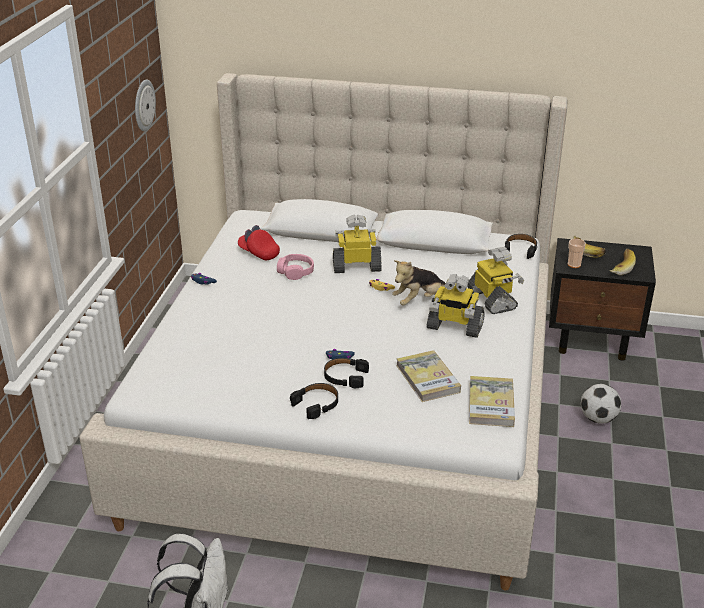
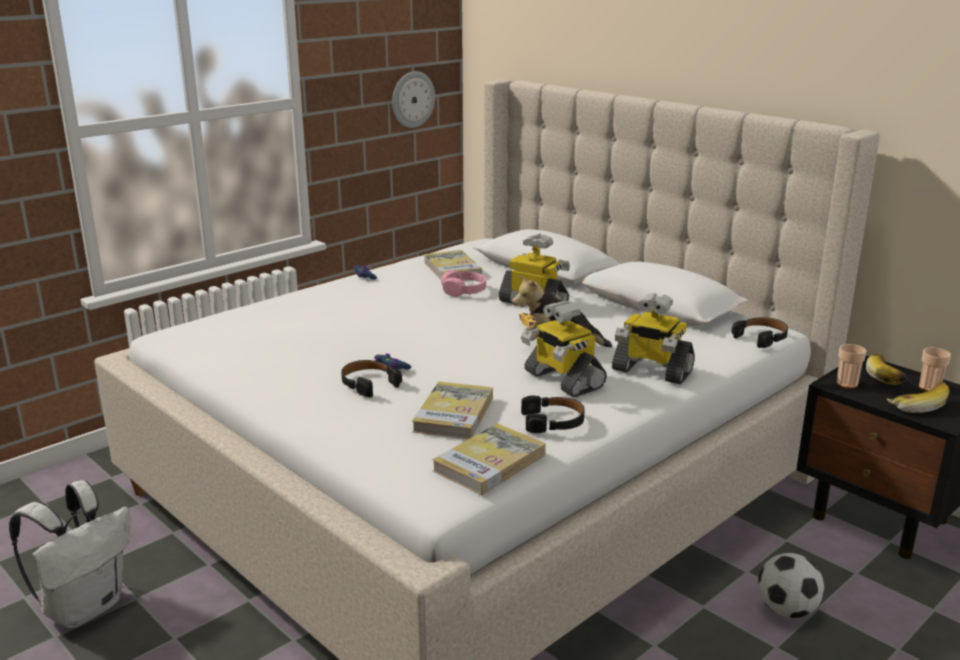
camera: 35 degrees right, 10 degrees down
(259, 253) = (452, 269): red cap -> book
(316, 404) = (302, 395): black headphones -> black headphones (553, 421)
(493, 300) = (651, 371): toy robot -> toy robot turned 105 degrees clockwise
(614, 252) = (929, 387): none -> cup

